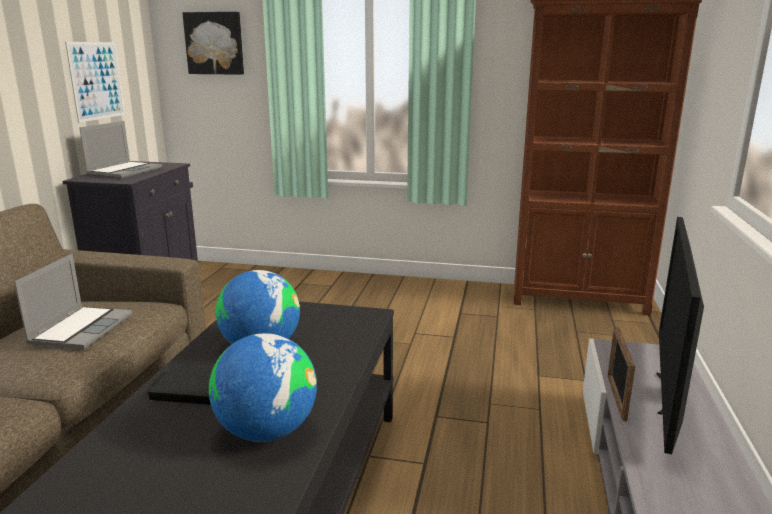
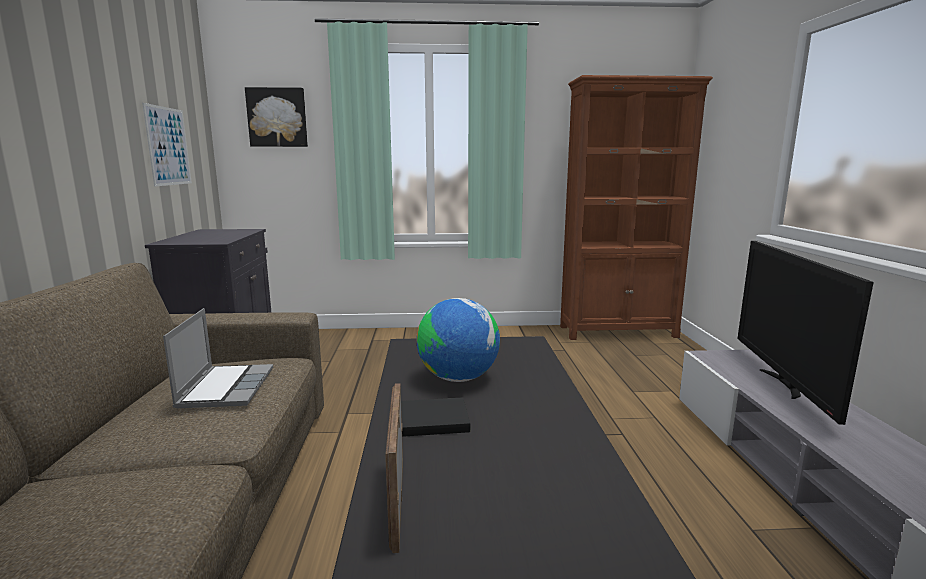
camera: 15 degrees left, 5 degrees down
(125, 171) = (206, 236): laptop -> none
(266, 431) = (546, 448): globe -> none
(616, 397) = (749, 391): picture frame -> picture frame (397, 502)

